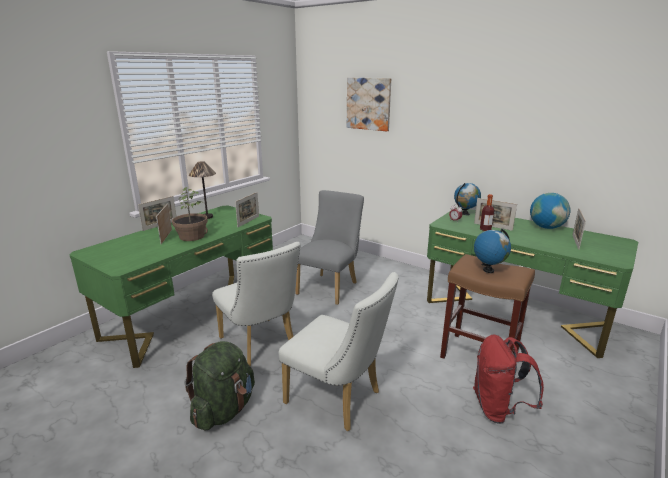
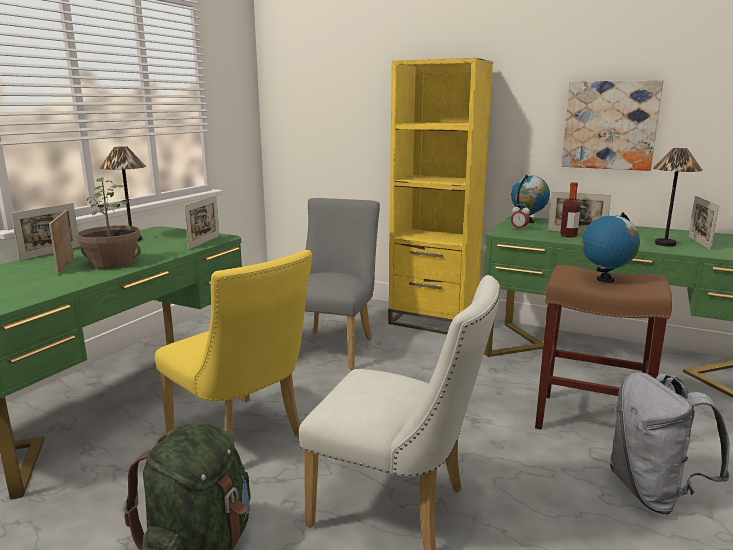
camera: 10 degrees left, 5 degrees down
(261, 345) = (242, 438): white chair -> yellow chair
(368, 104) = (370, 75): picture -> picture (610, 125)
(401, 273) = (433, 321): none -> yellow bookcase
(498, 409) = (653, 493): red backpack -> grey backpack
(546, 227) = (648, 230): globe -> none
(549, 242) = (665, 244): none -> table lamp

